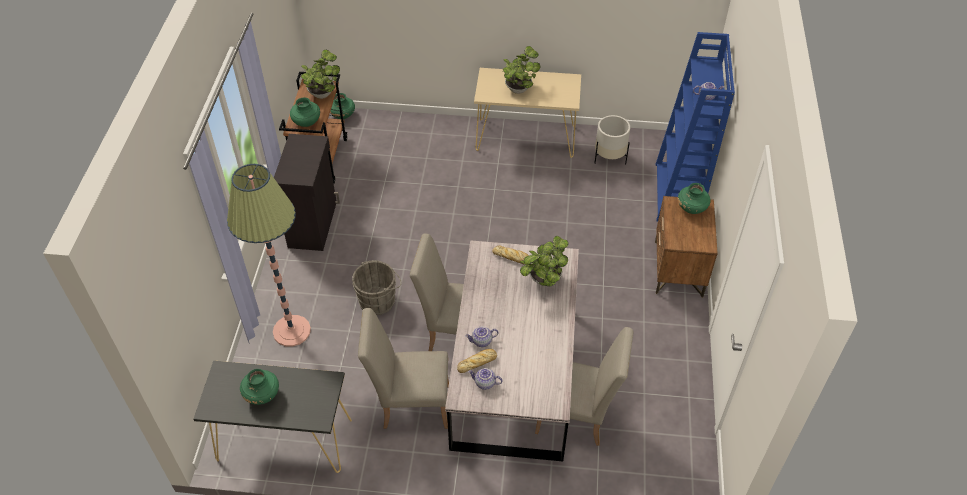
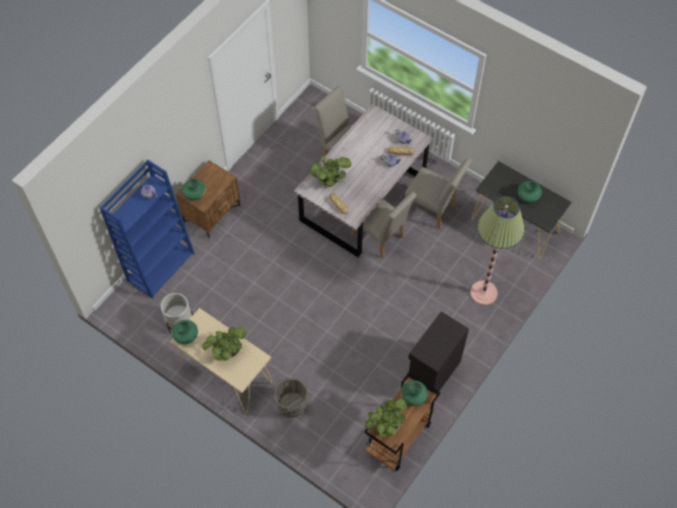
camera: 150 degrees left, 10 degrees up
(342, 115) = (357, 481): green vase -> green vase (186, 336)
(379, 300) = (416, 287): grey bucket -> grey bucket (290, 405)

